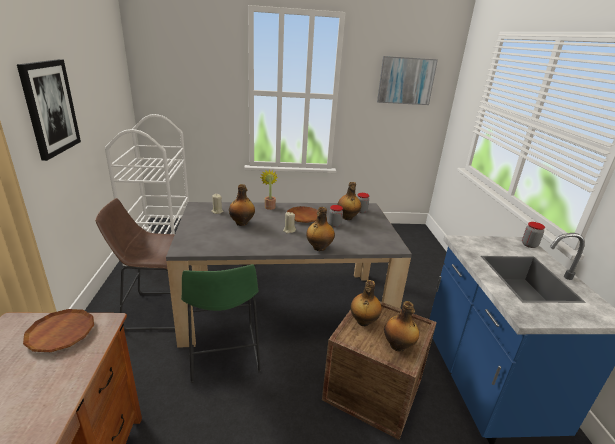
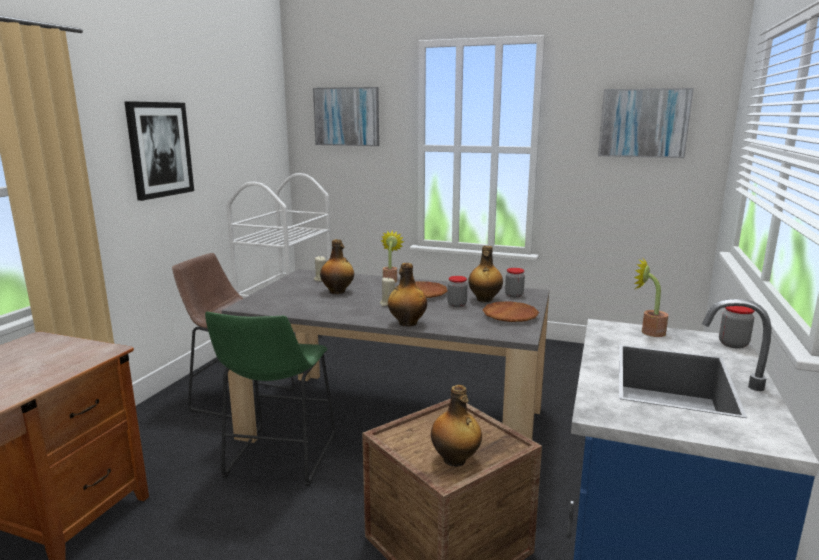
camera: 25 degrees right, 10 degrees down
(61, 333) = (63, 352): brown plate -> brown plate (510, 316)
(186, 64) = (347, 116): none -> picture
(363, 322) = (430, 425): bottle -> none
(483, 241) = (648, 331): none -> potted plant

